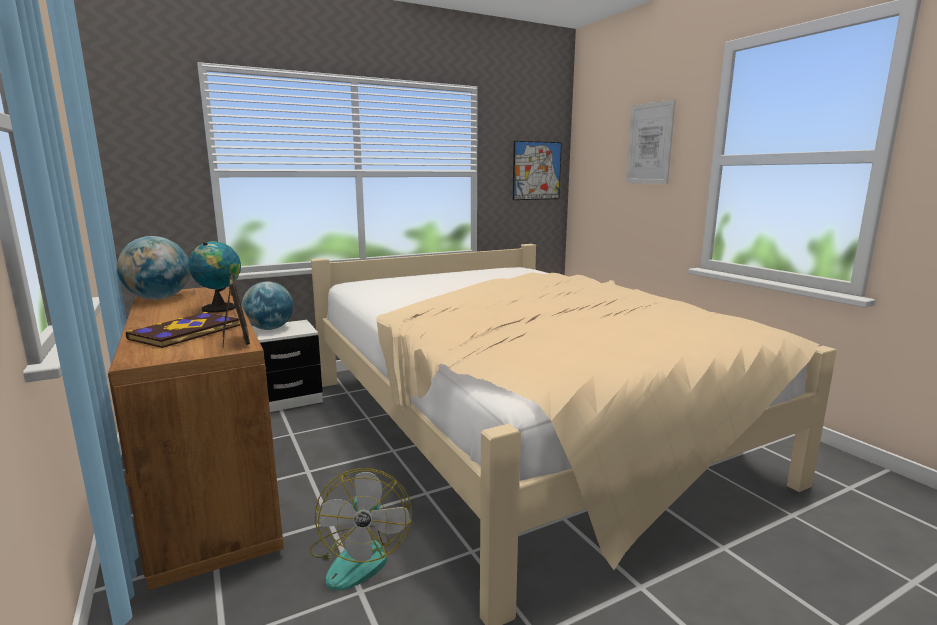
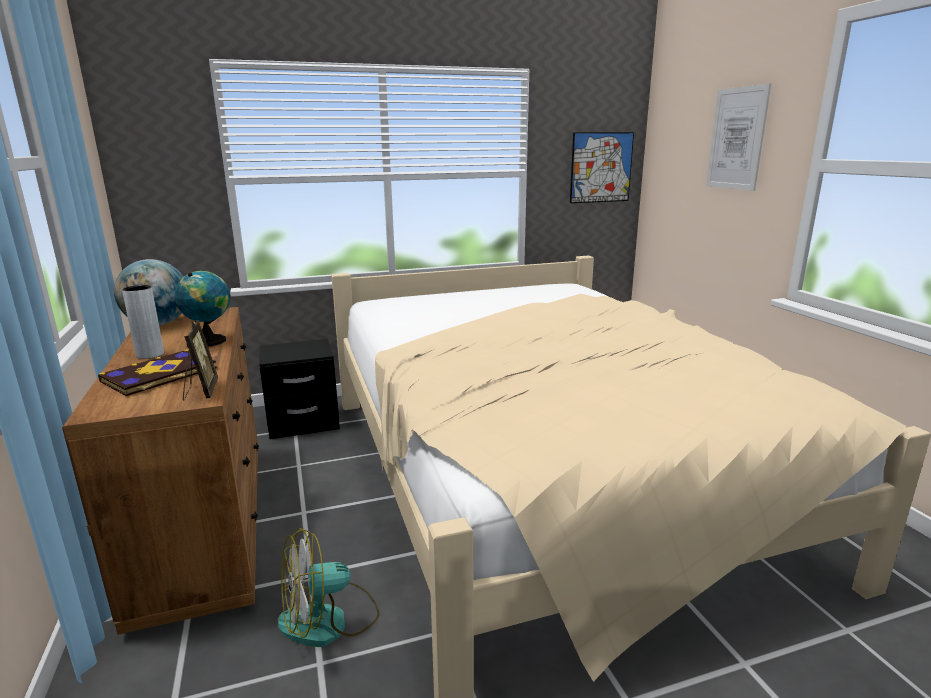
camera: 10 degrees right, 5 degrees up
(166, 319) = (150, 354): none -> grey vase
(270, 329) = (286, 349): globe -> none
(286, 399) = (303, 423): white nightstand -> black nightstand
(359, 556) = (329, 620): fan -> fan turned 60 degrees clockwise

